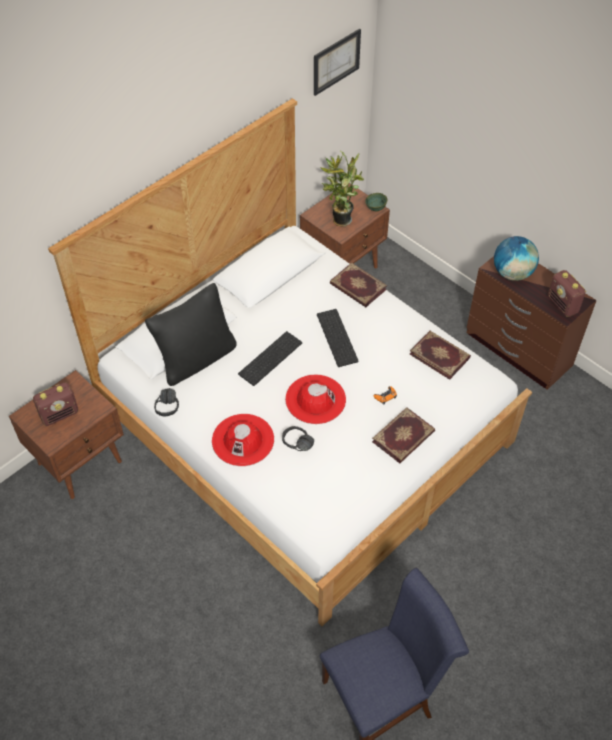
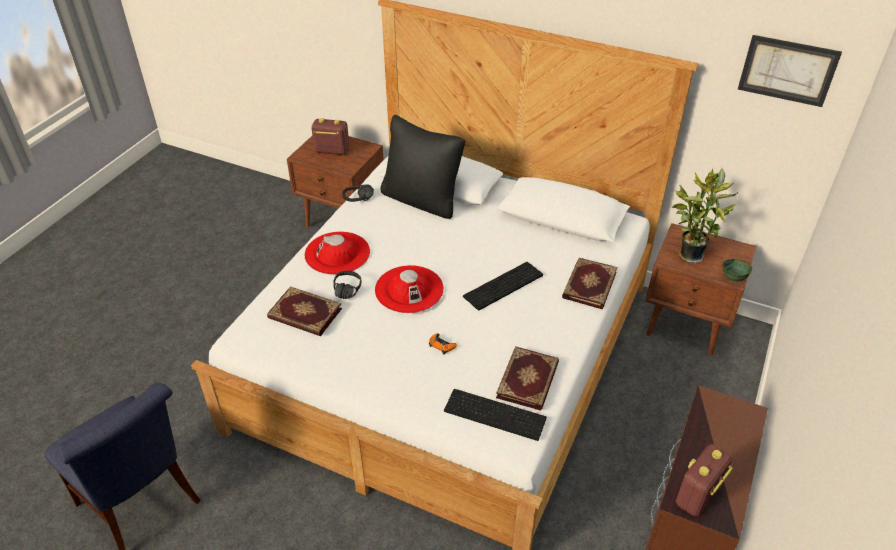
camera: 70 degrees right, 10 degrees down
(60, 414) = (331, 151): radio -> radio turned 150 degrees clockwise
(270, 357) = (449, 244): keyboard -> keyboard (496, 413)
(404, 437) = (390, 374): book -> book (304, 314)
(512, 273) = (715, 423): globe -> none

